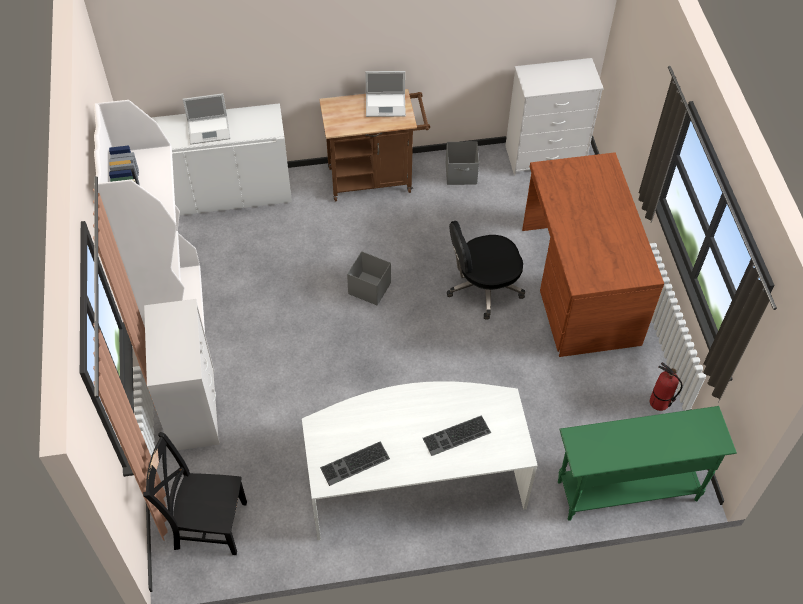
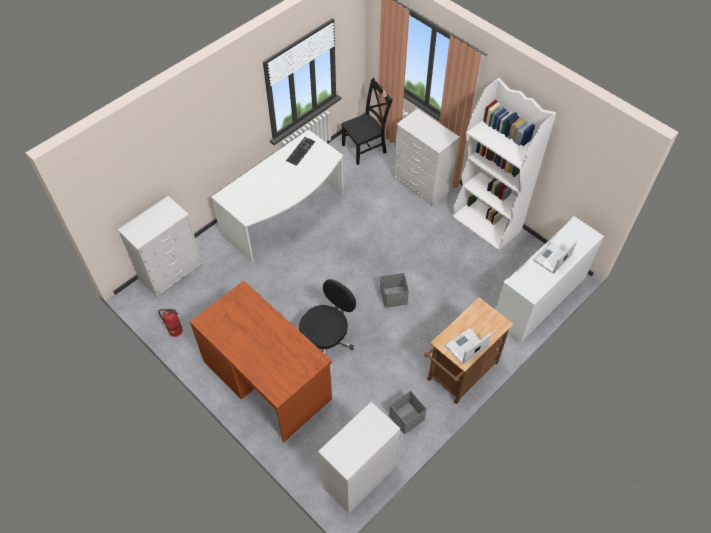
camera: 145 degrees right, 0 degrees up
(456, 437) = (260, 187): keyboard -> none
(626, 490) = (171, 272): green console table -> white dresser

